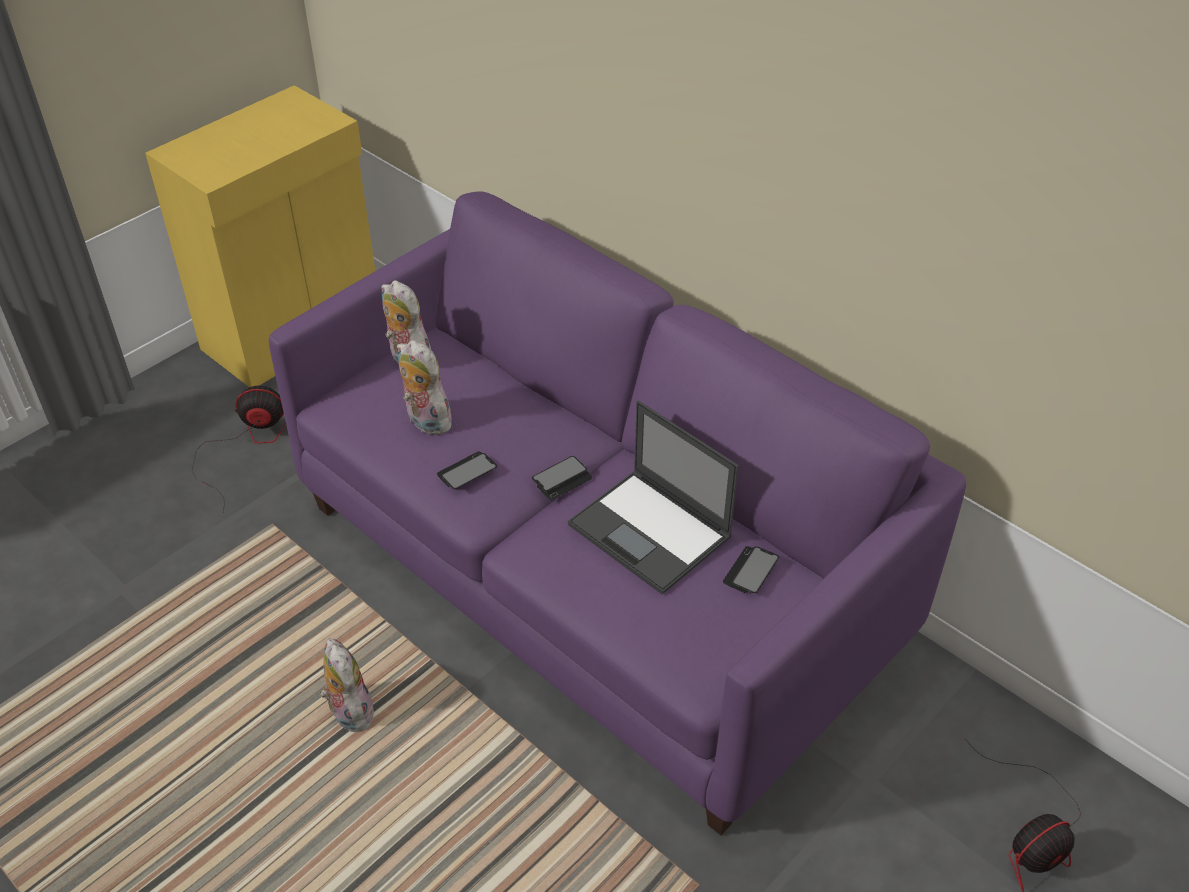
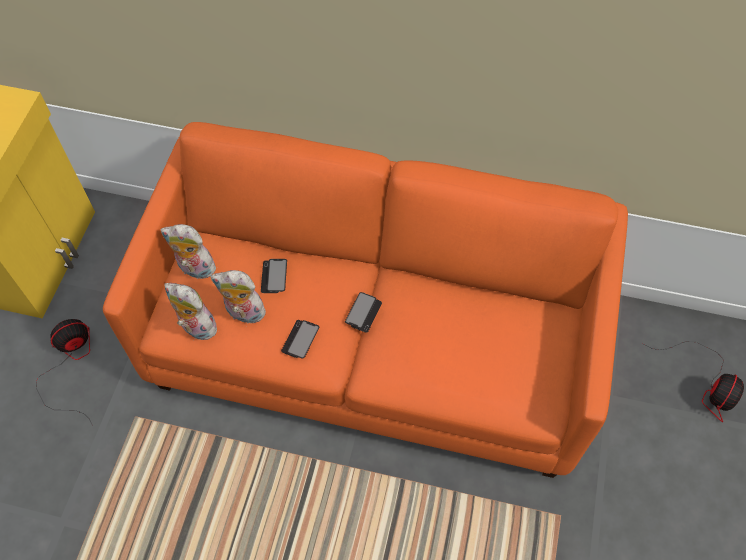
camera: 30 degrees left, 15 degrees up
(349, 712) = (284, 523): plush toy -> plush toy (195, 327)
(596, 574) = (374, 343): purple sofa -> orange sofa
(651, 532) = (447, 325): laptop -> none
(750, 571) = (523, 323): phone -> phone (274, 276)

